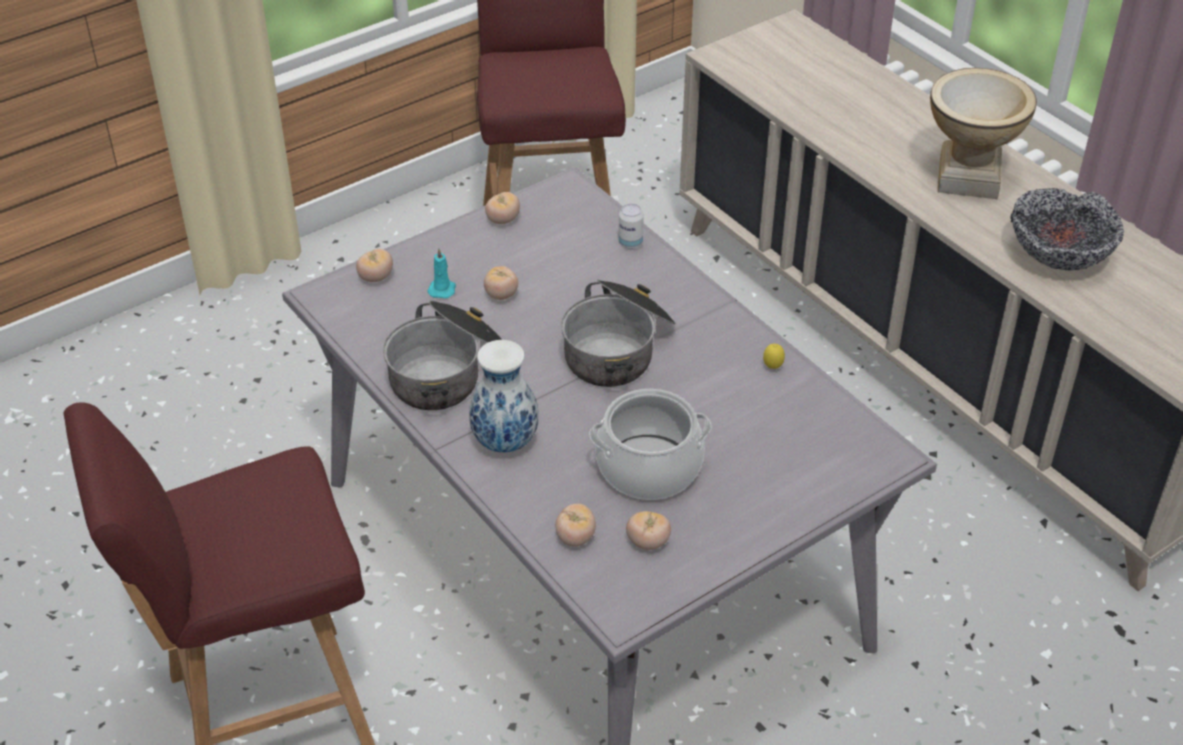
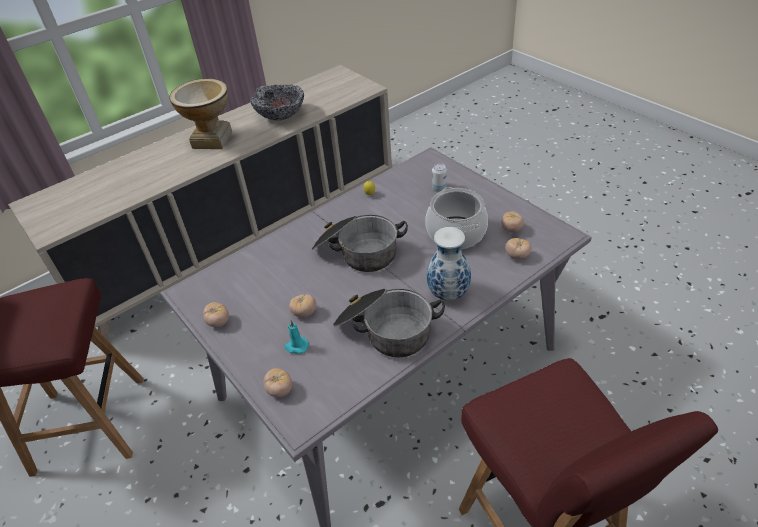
camera: 90 degrees left, 0 degrees up
(630, 243) = (254, 256): can -> can (439, 187)

